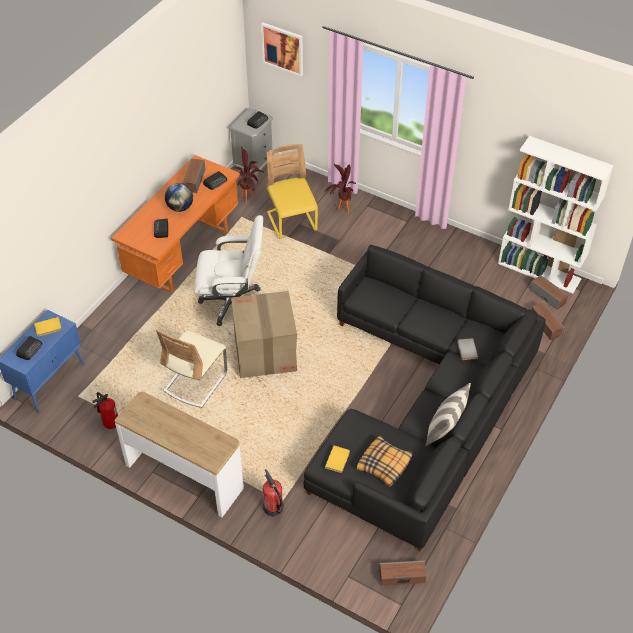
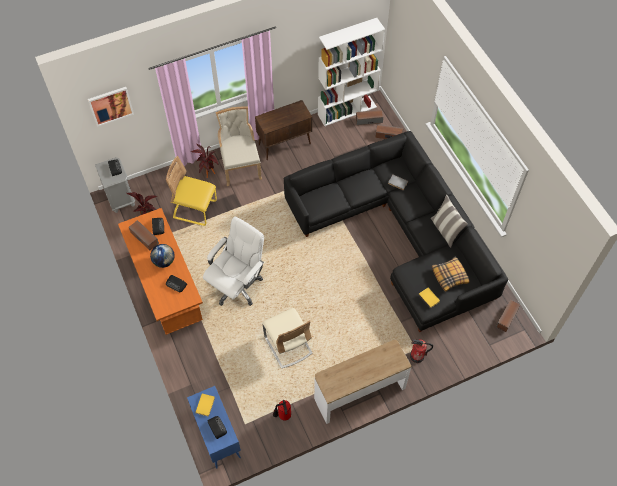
camera: 55 degrees left, 10 degrees up
(265, 353) = (295, 291): cardboard box -> none
(377, 226) = (240, 166): none -> beige chair
(440, 245) = (285, 144): none -> brown cabinet

